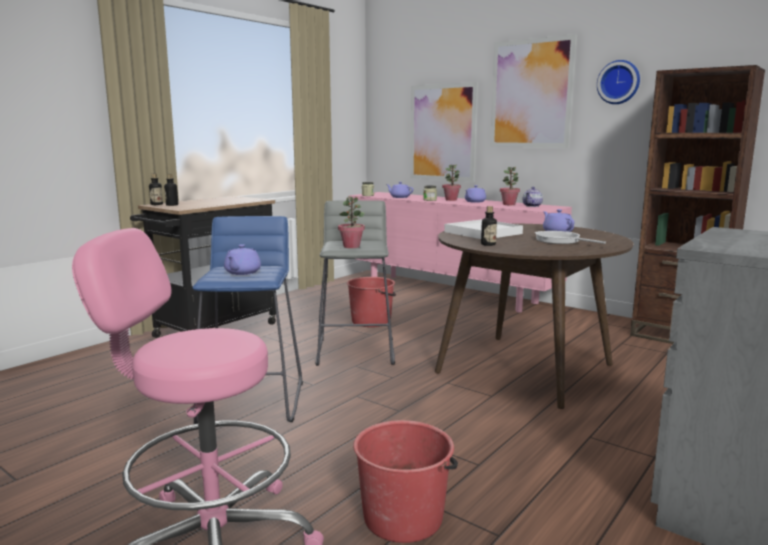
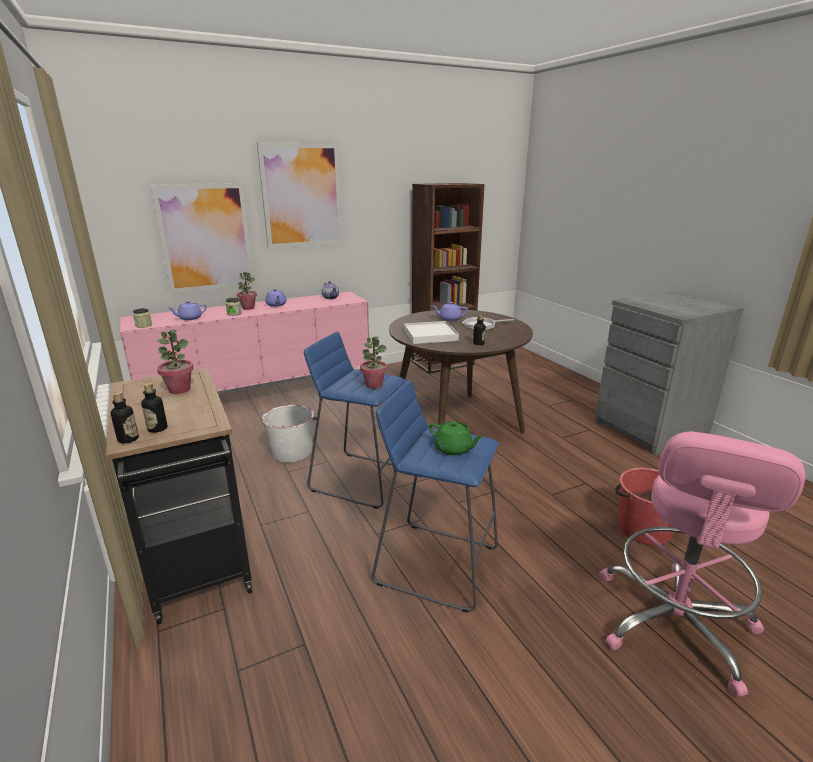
camera: 65 degrees left, 10 degrees up
(242, 272) = (454, 449): purple teapot -> green teapot
(356, 351) = (361, 479): grey stool -> blue stool
(372, 321) = (292, 452): red bucket -> white bucket
(509, 204) = (311, 300): potted plant -> potted plant (179, 390)
(619, 82) = (374, 187): wall clock -> none

